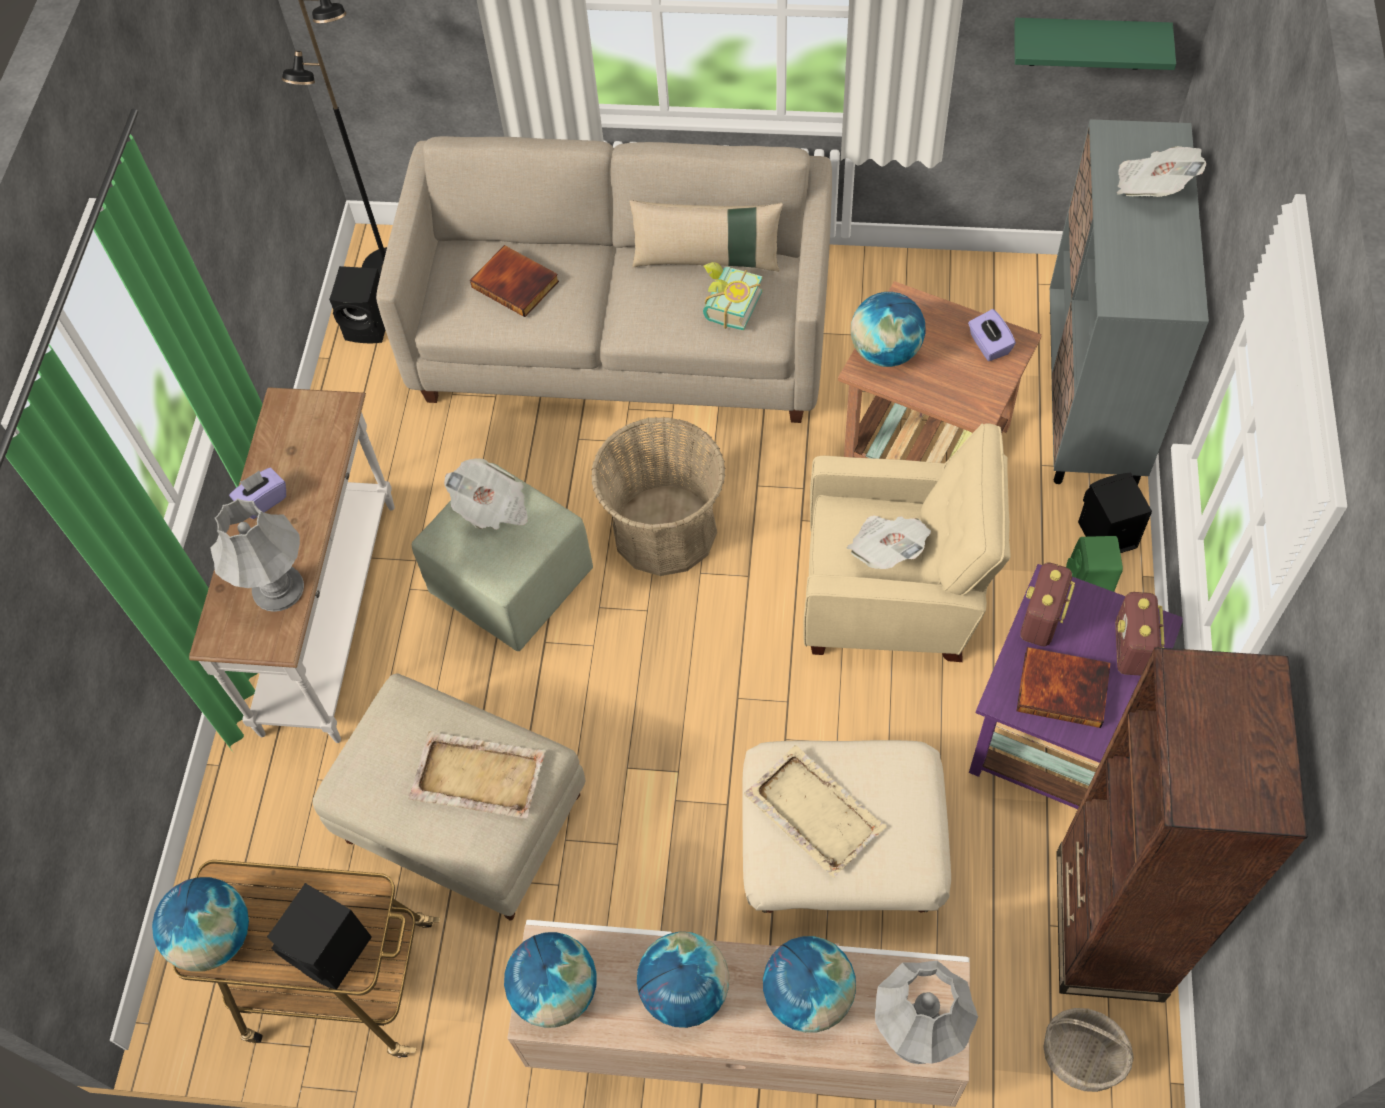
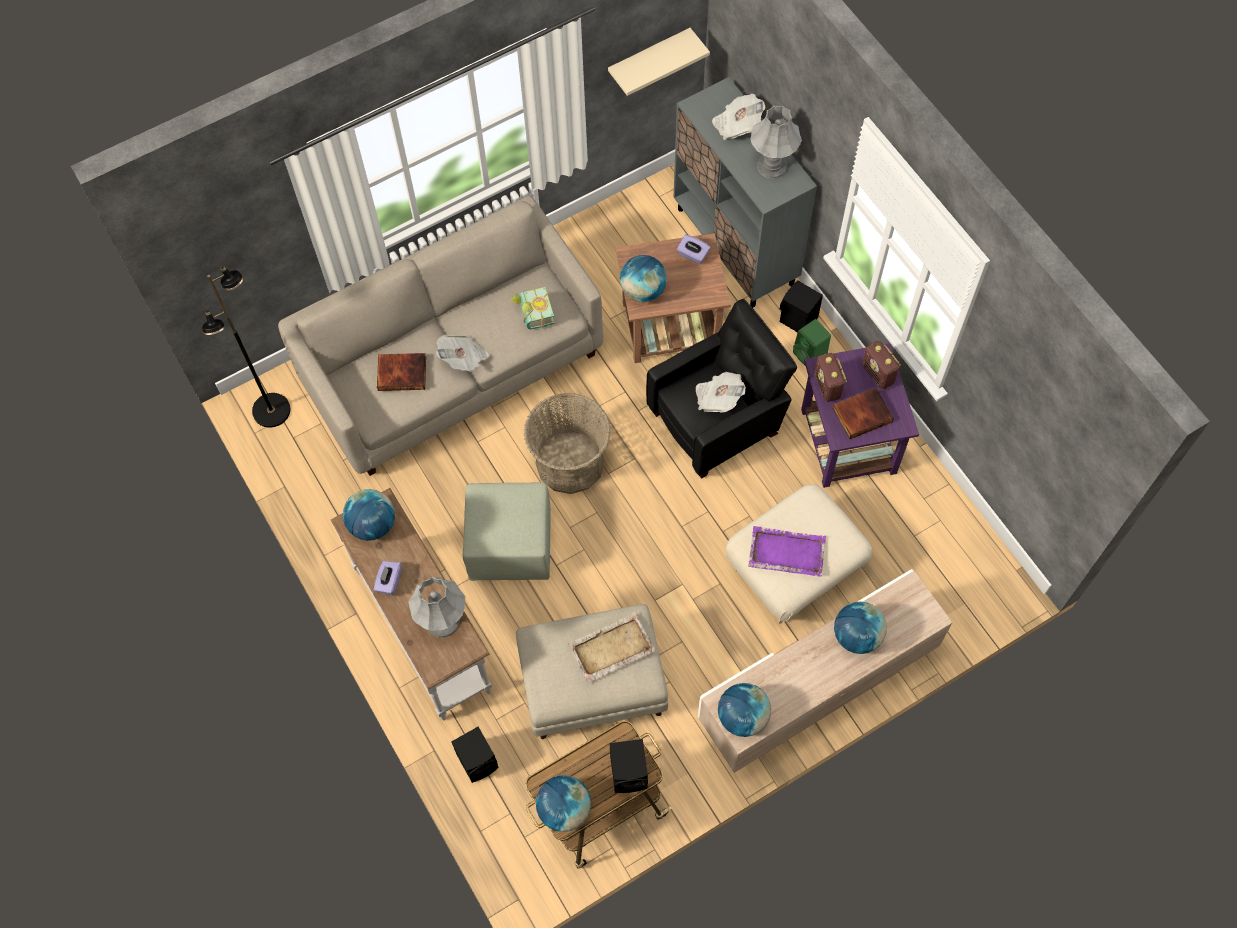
camera: 40 degrees left, 5 degrees up
(369, 326) = (292, 452): black speaker -> black speaker (479, 761)
(492, 507) = (493, 508): newspaper -> newspaper (464, 359)
(685, 991) = (801, 674): globe -> globe (372, 525)
(707, 259) = (498, 293): beige pillow -> none
(813, 811) = (786, 552): beige tray -> purple tray
(894, 597) = (719, 421): beige armchair -> black armchair
(917, 1033) = (915, 618): grey table lamp -> grey table lamp (772, 166)
(1082, 1056) = (972, 585): basket -> none
(1088, 43) = (649, 59): green shelf -> beige shelf
(1108, 925) = (939, 517): brown bookcase -> none

